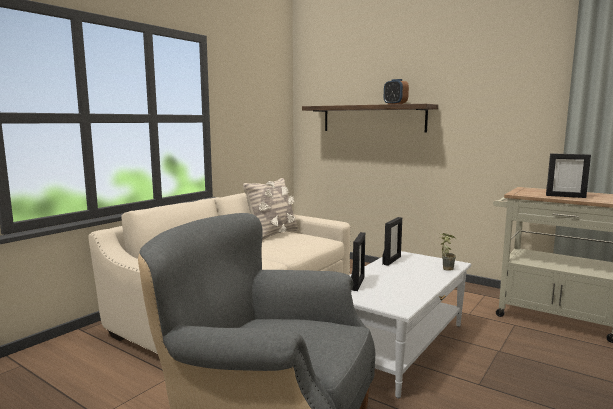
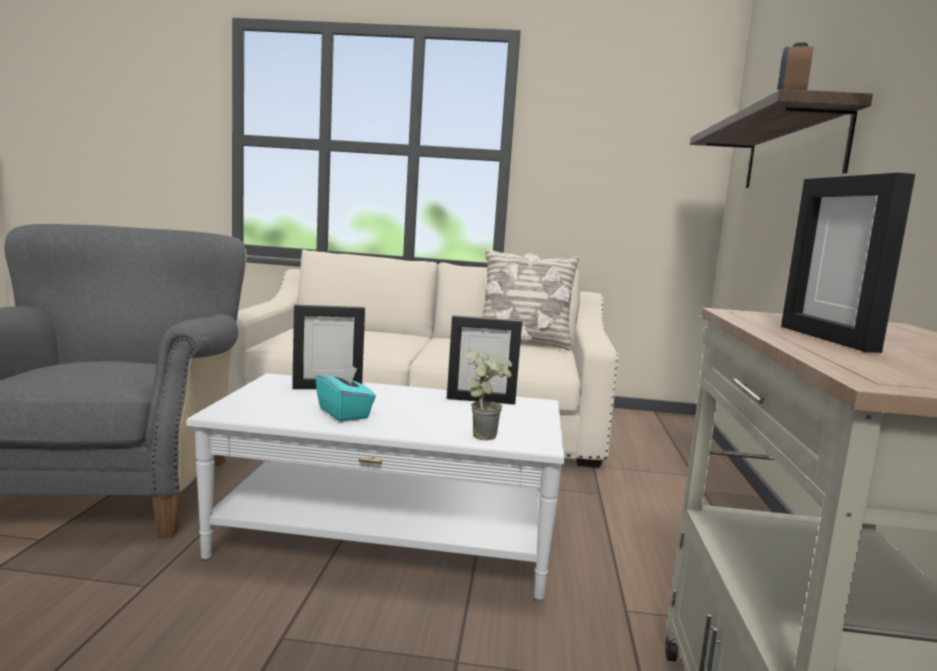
camera: 60 degrees right, 0 degrees up
(408, 286) = (344, 413): none -> turquoise tissue box

